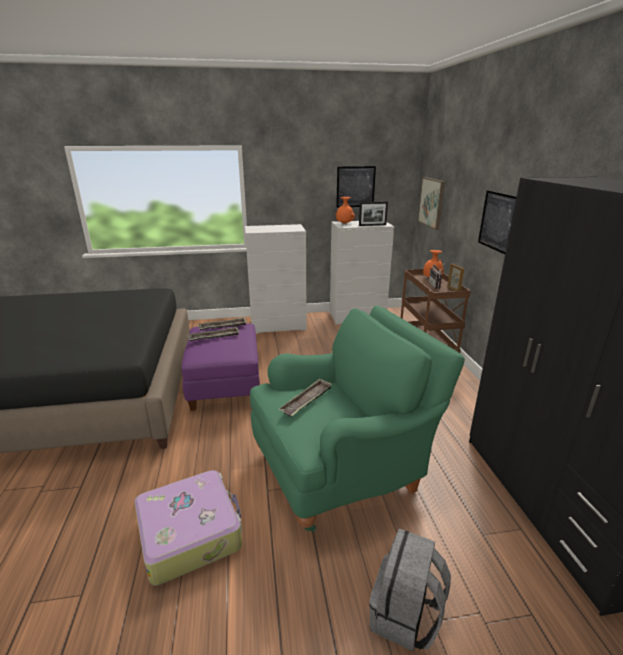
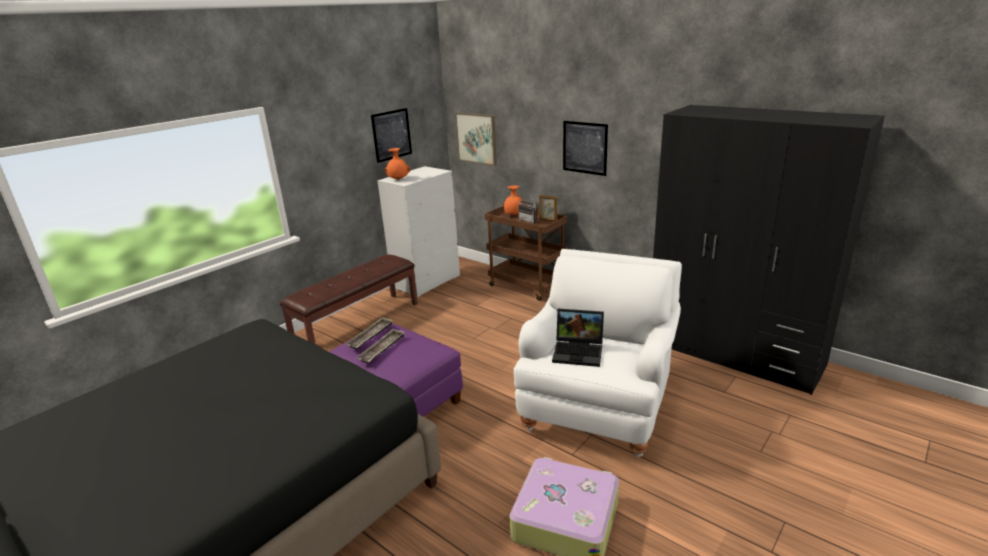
camera: 40 degrees left, 0 degrees up
(278, 325) = (357, 323): white dresser -> brown bench
(306, 400) = (579, 352): tray -> laptop
(343, 467) = (598, 406): green armchair -> white armchair
(372, 225) = (430, 174): picture frame -> none
(405, 616) = (747, 459): grey backpack -> none

